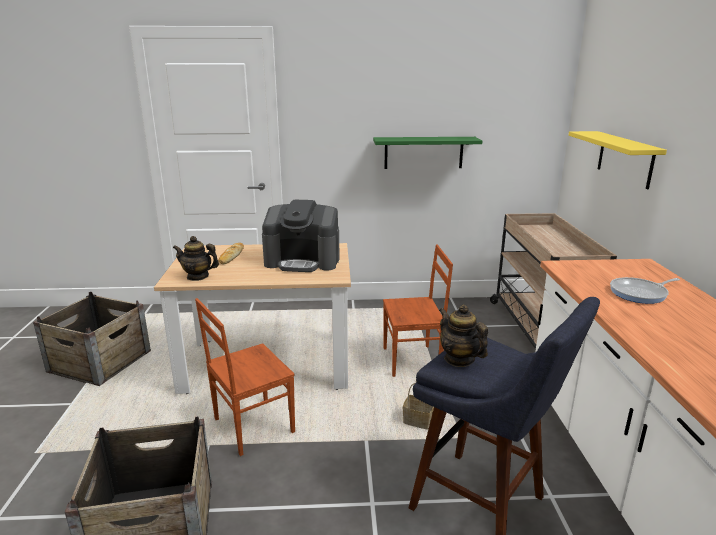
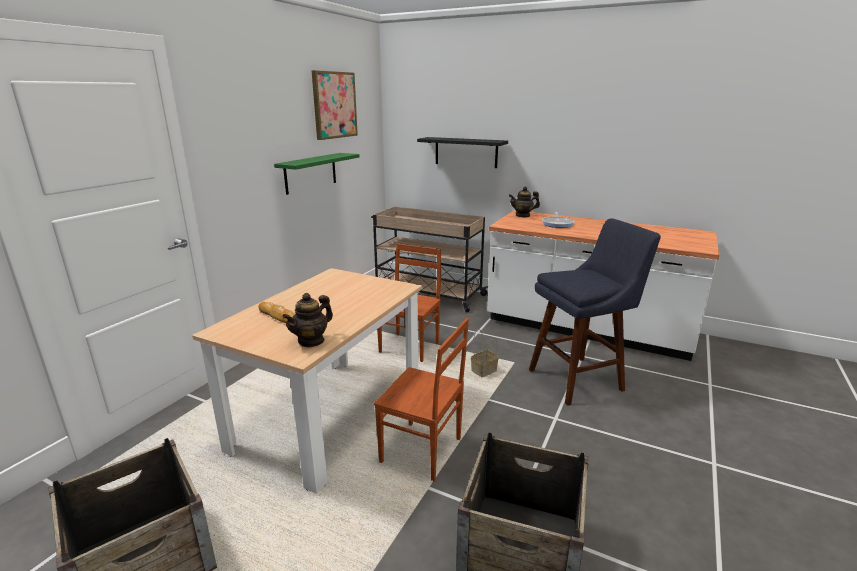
camera: 60 degrees left, 0 degrees up
(252, 426) = (422, 452): brown chair -> brown chair turned 60 degrees counterclockwise
(303, 261) = (347, 290): coffee machine -> none
(459, 359) = (580, 283): teapot -> teapot (523, 215)
(475, 83) = (334, 105): none -> picture
(625, 159) = (466, 152): yellow shelf -> black shelf

